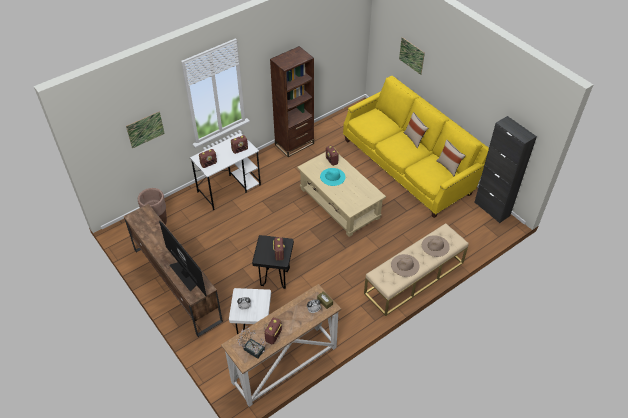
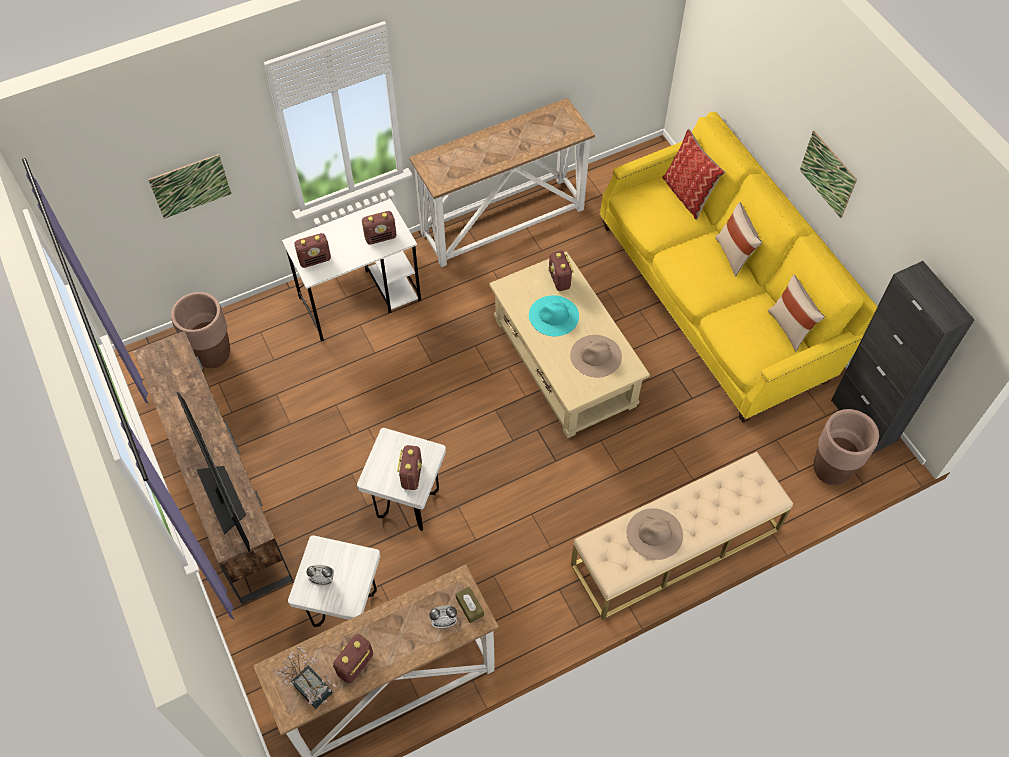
camera: 10 degrees right, 10 degrees up
(275, 278) = (408, 505): black stool -> white stool
(294, 144) = (503, 221): brown bookcase -> console table
(386, 116) = (688, 195): none -> pillow
(411, 55) = (755, 84): picture -> picture (828, 174)
(435, 246) = (724, 500): beige hat -> beige hat (596, 356)
(481, 233) = (831, 470): none -> brown planter

